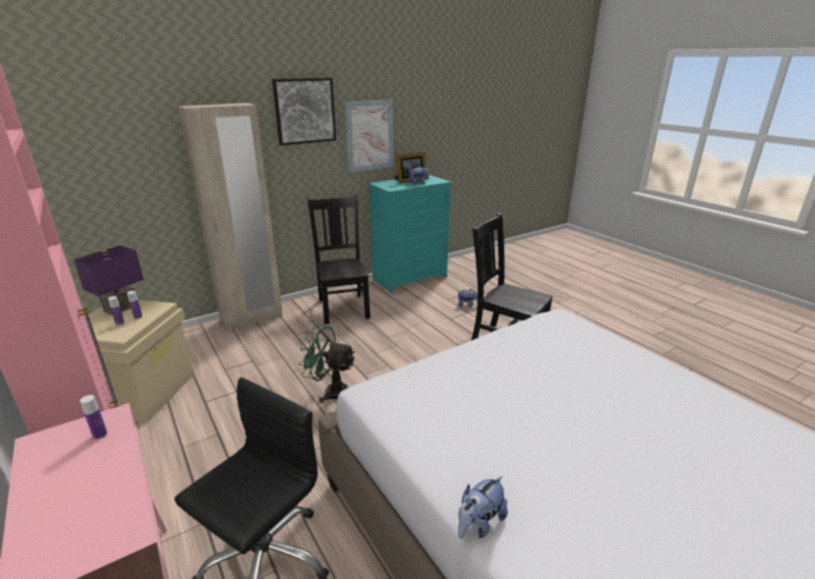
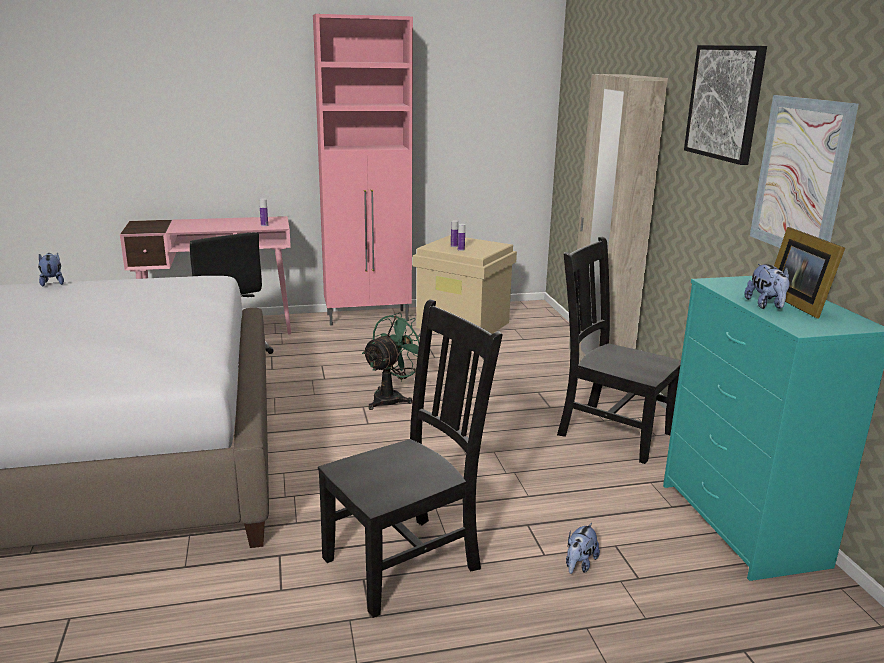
camera: 110 degrees right, 5 degrees down
(120, 307) = (487, 245): purple table lamp -> none
(343, 307) = (611, 432): black chair -> black chair turned 150 degrees counterclockwise

